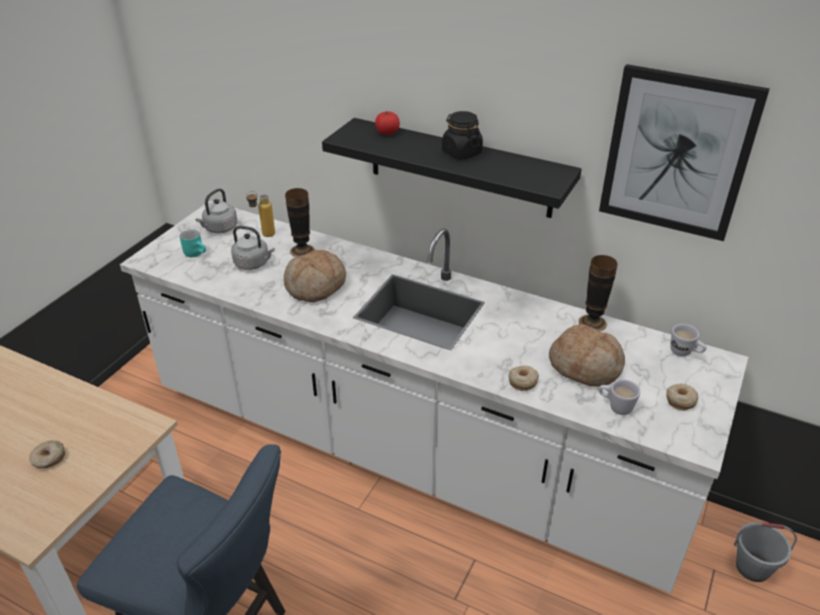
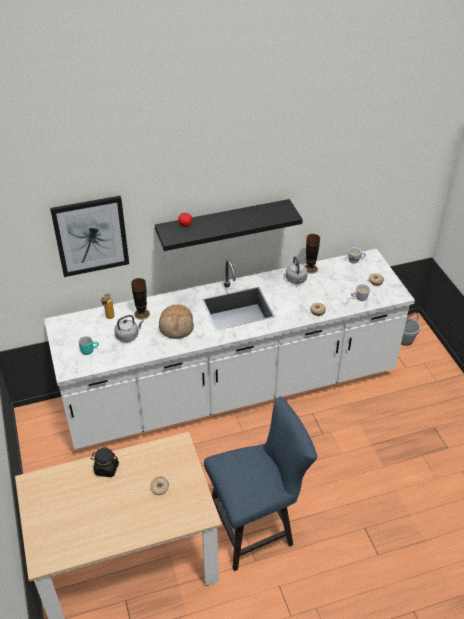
camera: 45 degrees left, 5 degrees up
(219, 229) = (78, 330): grey kettle -> grey kettle (296, 280)
(461, 152) = (233, 217): black jar -> black jar (106, 469)
(586, 366) = (330, 289): bread -> none
(677, 153) = (333, 175): picture -> picture (91, 236)

